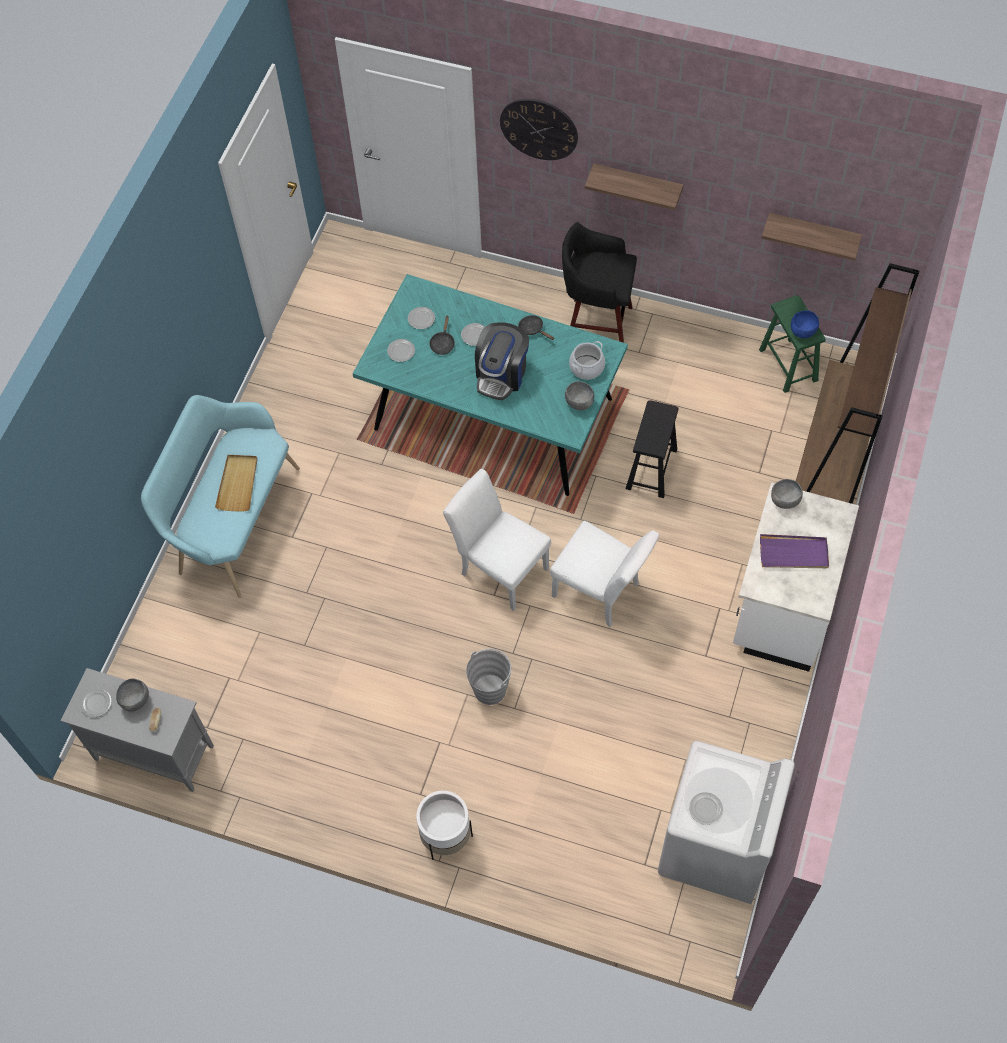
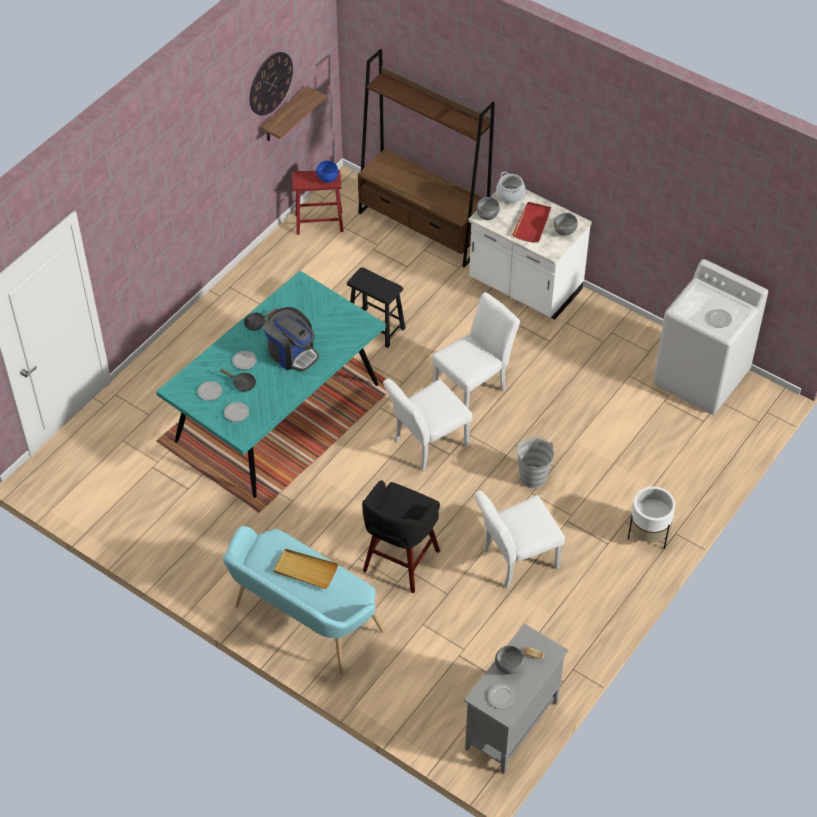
camera: 75 degrees left, 10 degrees down
(367, 701) = (515, 561): none -> white chair
(539, 129) = (125, 214): wall clock -> wall clock (270, 83)
(579, 403) = (343, 313): grey bowl -> grey bowl (565, 232)
(587, 367) = (310, 299): cooking pot -> cooking pot (510, 195)
(596, 325) = (222, 324): black stool -> black stool (400, 562)
(637, 184) = (188, 192): shelf -> none
(788, 365) = (319, 222): green stool -> red stool
(794, 553) = (532, 223): purple tray -> red tray

